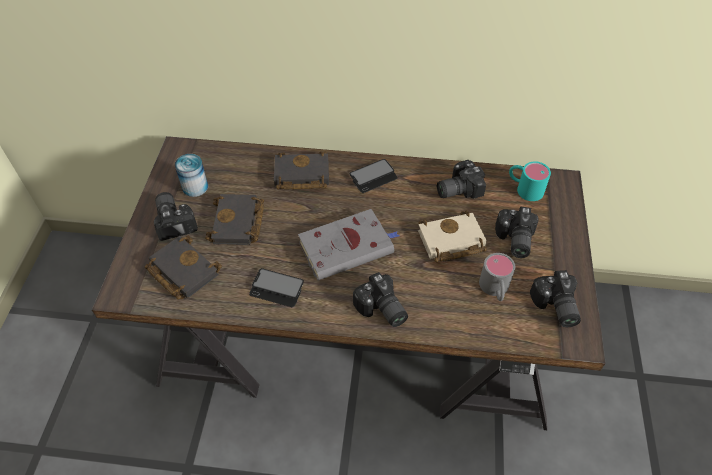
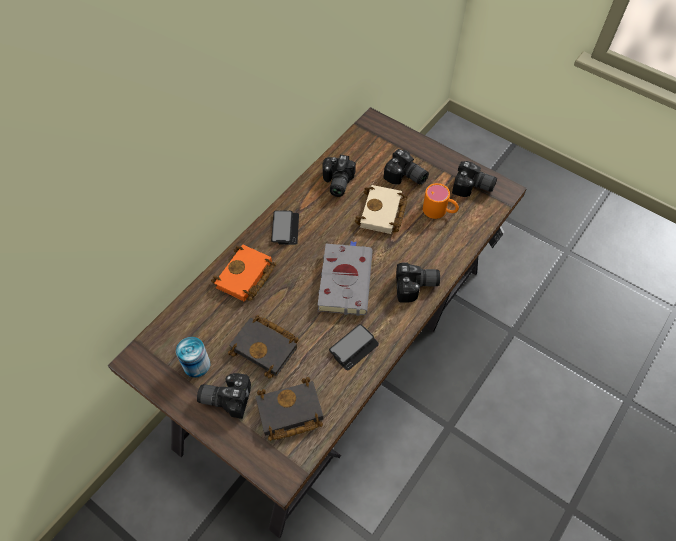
camera: 60 degrees left, 5 degrees up
(300, 176) = (245, 277): black book -> orange book
(495, 289) = (439, 211): grey mug -> orange mug
(524, 188) = (364, 145): turquoise mug -> none

